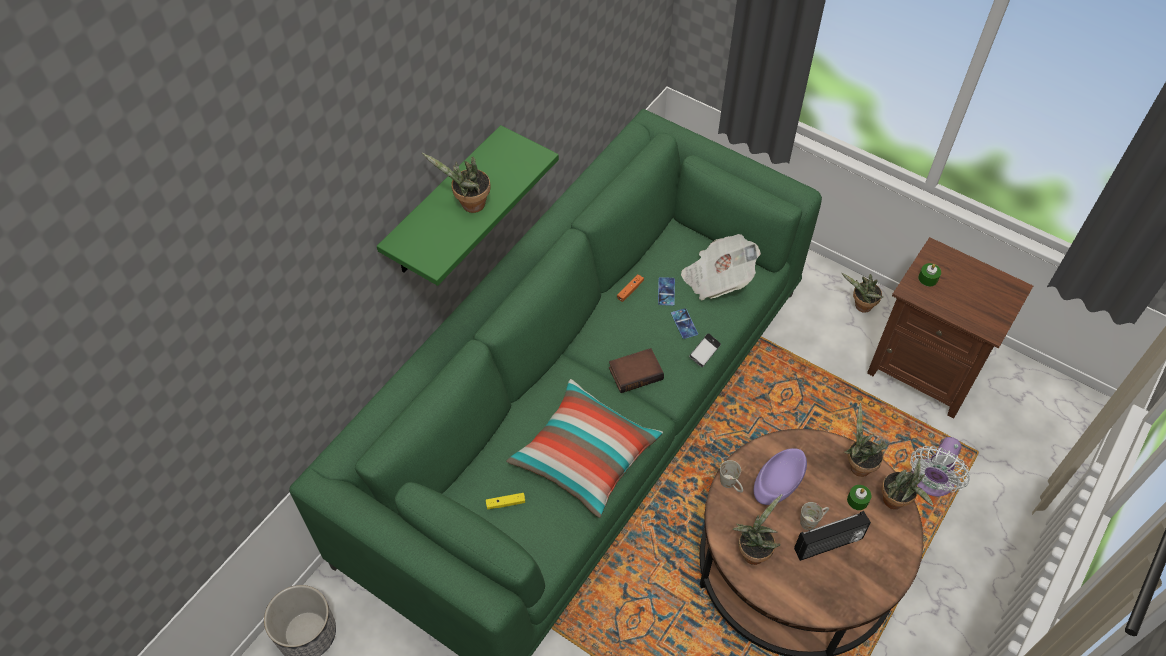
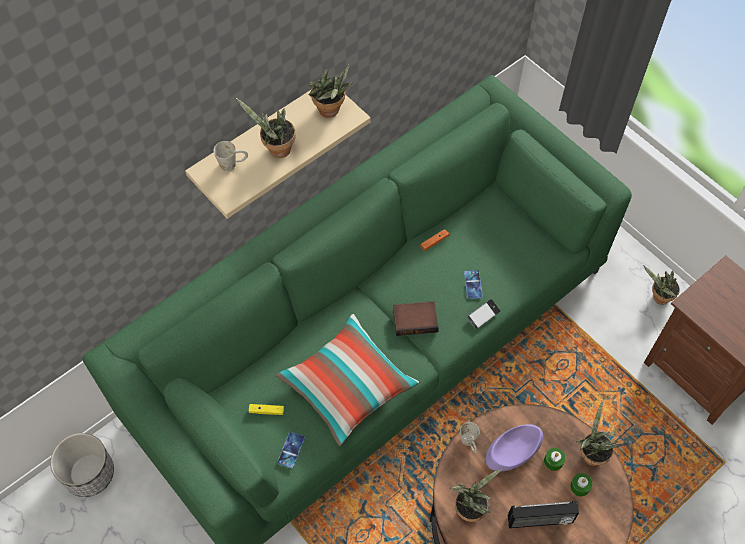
camera: 15 degrees right, 5 degrees up
(444, 204) = (261, 141): green shelf -> beige shelf
(666, 291) = (466, 250): phone -> phone (291, 450)
(717, 279) = (516, 249): newspaper -> none
(812, 520) = (532, 494): white mug -> white mug (233, 164)
(896, 502) = (615, 497): potted plant -> potted plant (331, 112)
(928, 278) = (710, 295): green candle -> green candle (553, 461)
(931, 482) = (670, 479): white fan -> none

